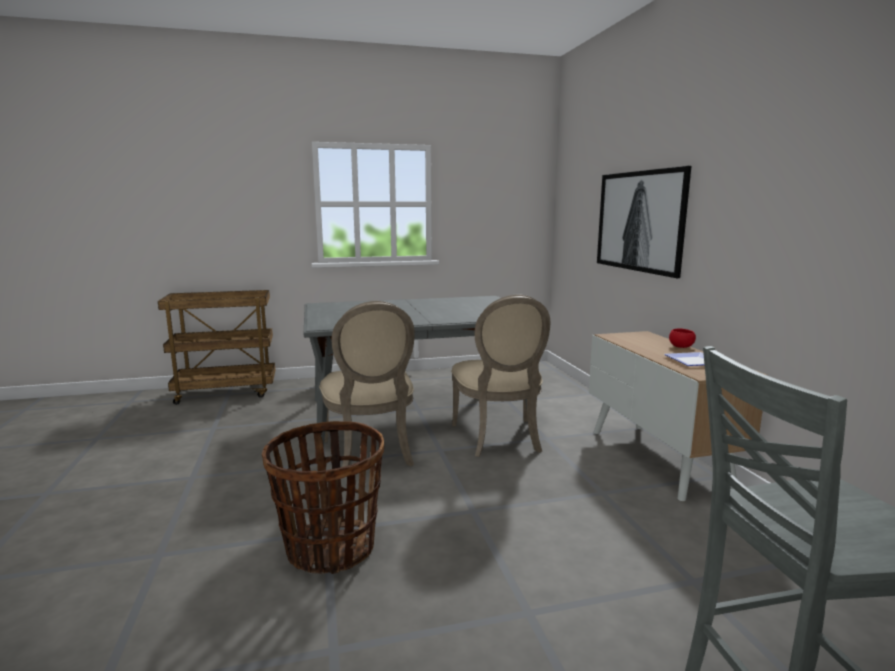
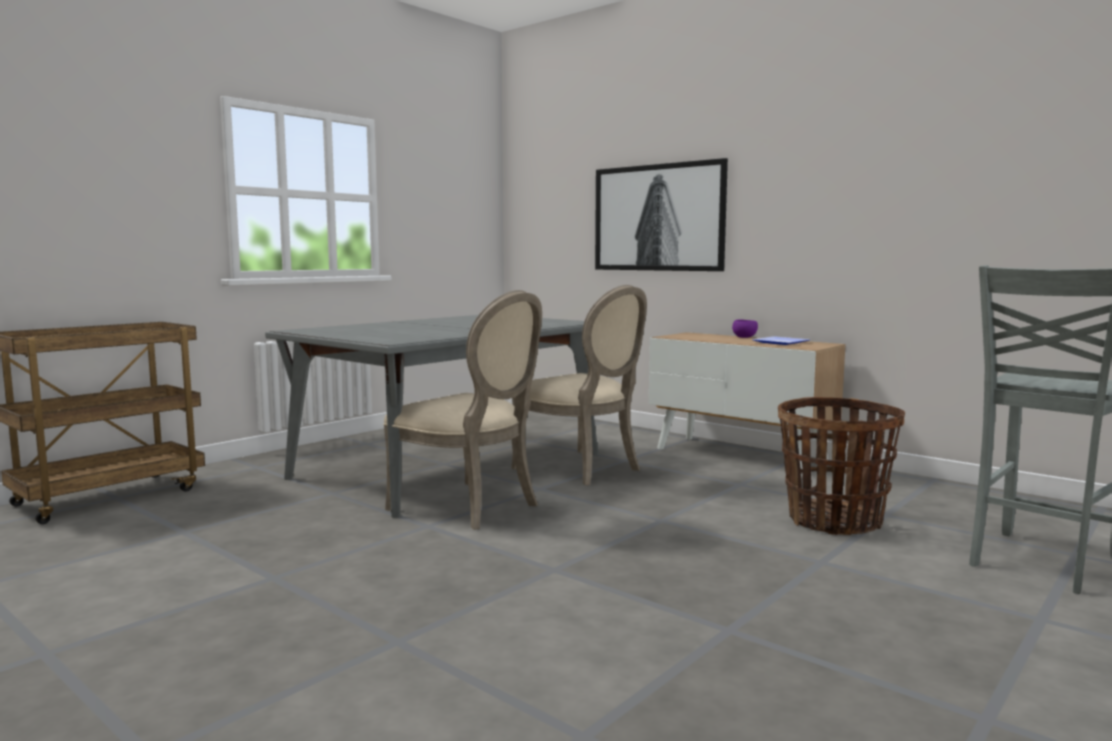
camera: 35 degrees left, 5 degrees down
(330, 548) = (584, 578): basket -> basket (834, 521)
(681, 347) = (744, 337): red bowl -> purple bowl

